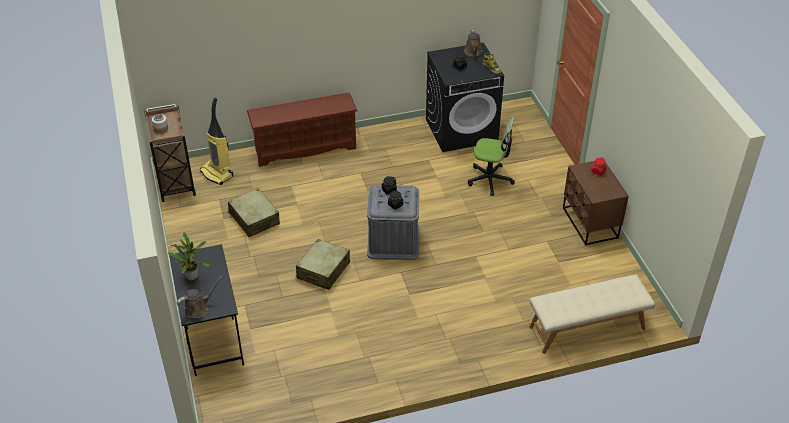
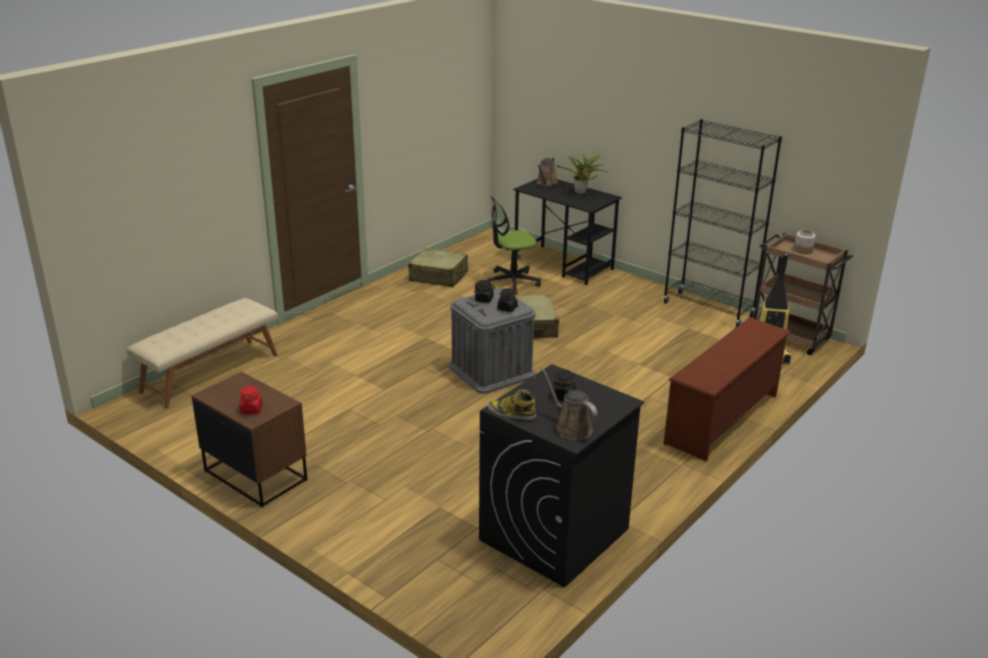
camera: 145 degrees right, 15 degrees down
(184, 228) = (708, 310): none -> black bookcase
(254, 218) = (659, 338): beige suitcase -> beige suitcase (438, 277)
(490, 179) = (440, 478): office chair -> office chair (512, 282)

